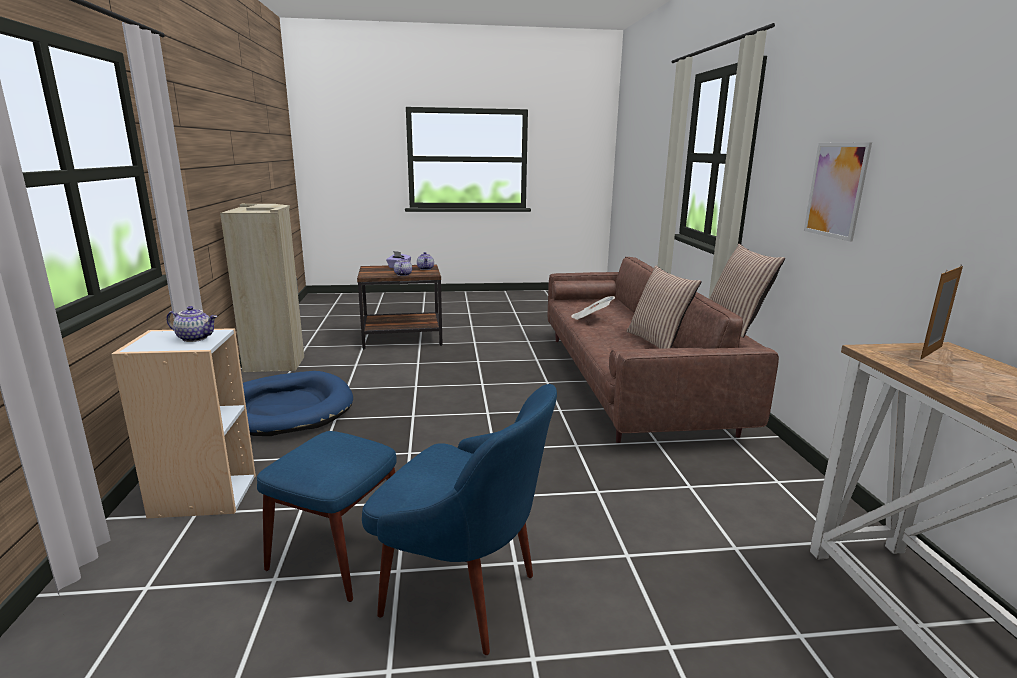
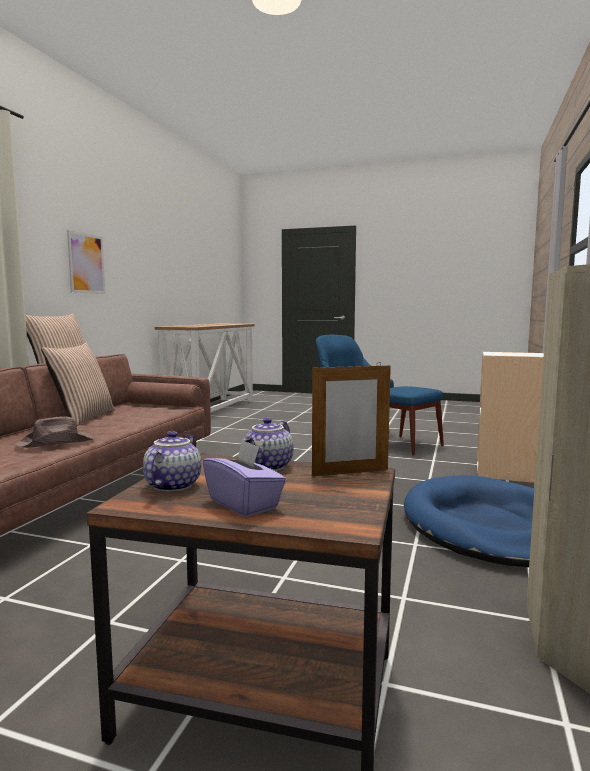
camera: 155 degrees left, 10 degrees down
(196, 338) = (502, 353): teapot -> none
(591, 319) = (57, 442): newspaper -> brown hat
(931, 352) = (177, 326): picture frame -> picture frame (350, 473)

